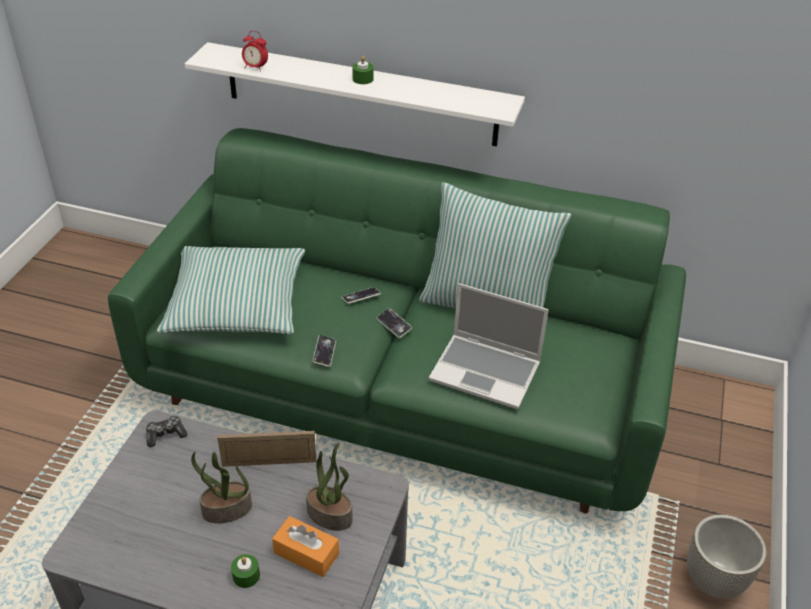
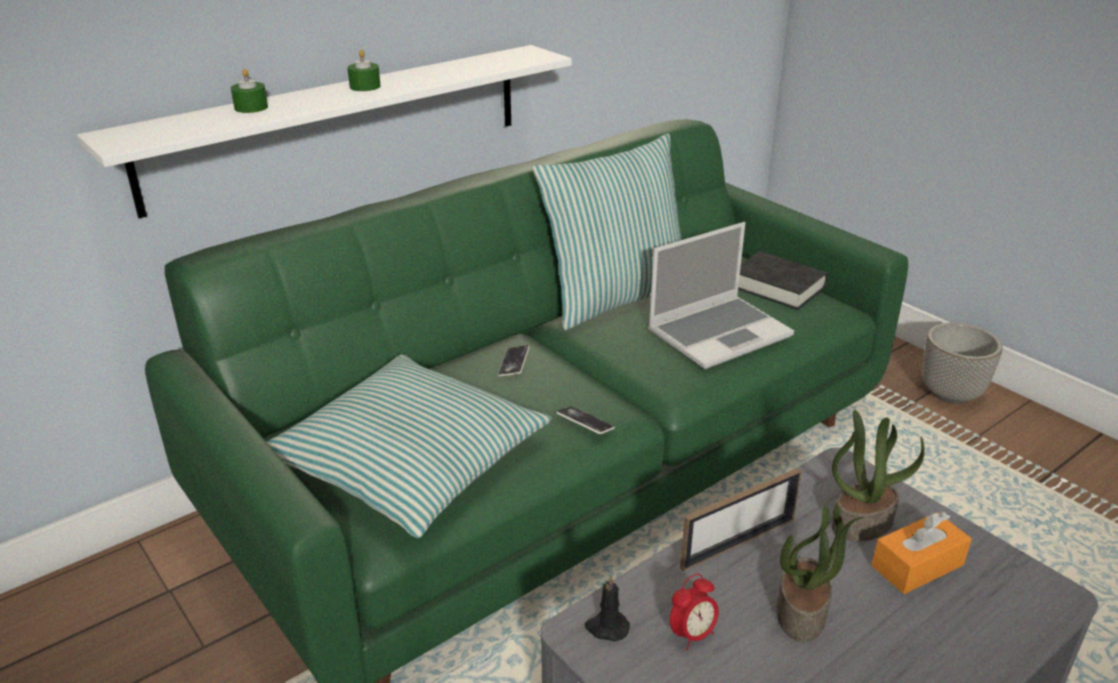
camera: 55 degrees left, 10 degrees down
(165, 434) = (606, 628): game controller -> black candle
(246, 576) = (933, 634): green candle -> green candle (251, 107)
(255, 68) = (217, 124): alarm clock -> alarm clock (692, 635)
(269, 463) = (738, 543): picture frame -> picture frame turned 150 degrees counterclockwise
(394, 325) = (583, 361): phone -> none
(588, 379) = (777, 287): none -> black book

